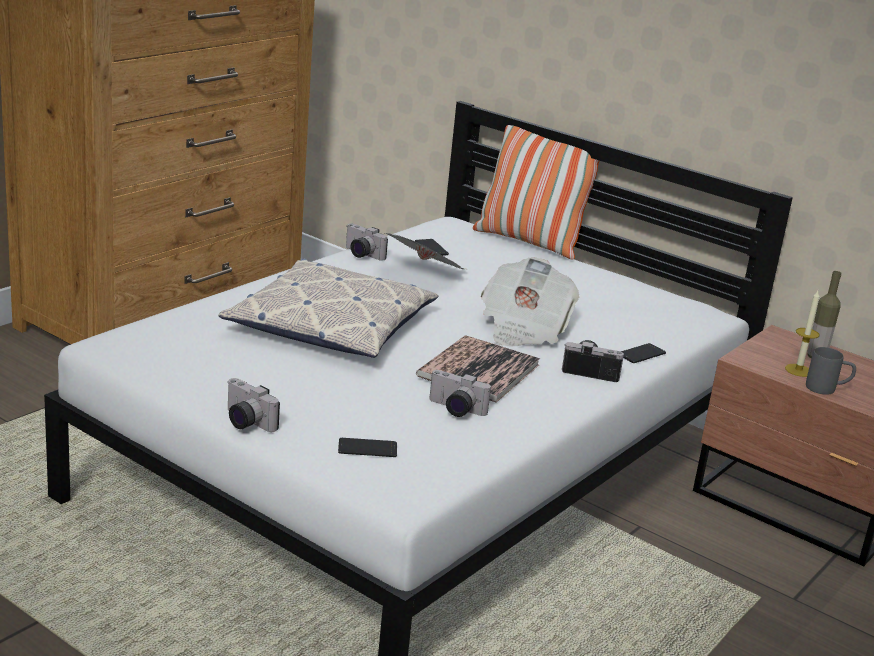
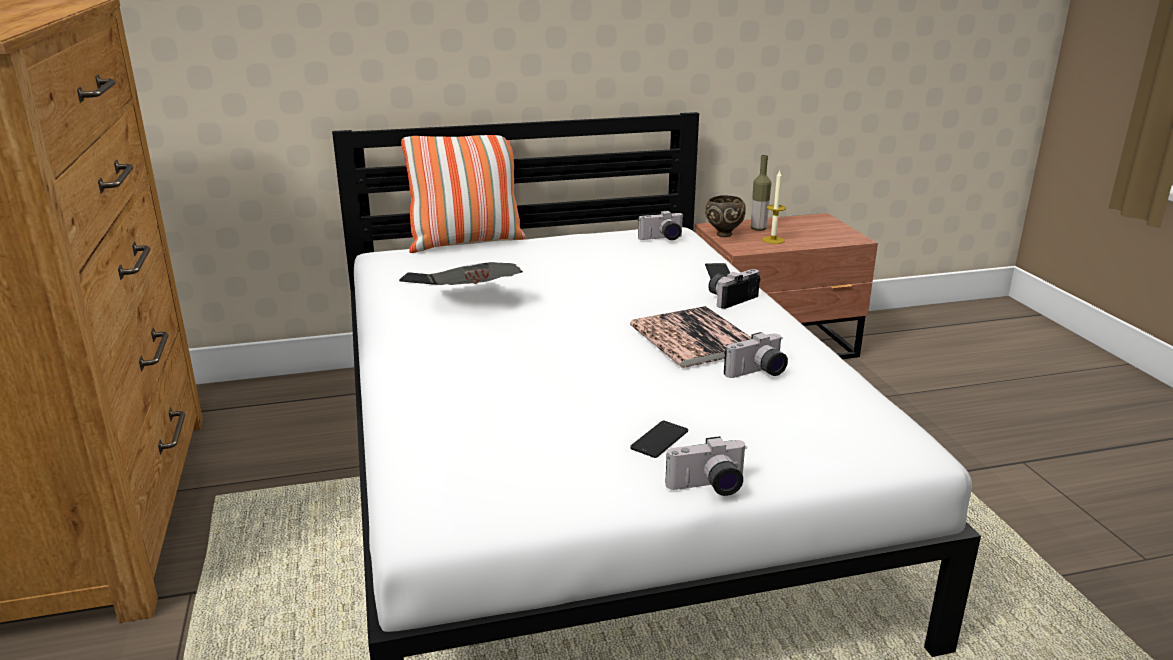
camera: 50 degrees left, 0 degrees up
(331, 325) = (530, 374): pillow -> none
(360, 254) = (391, 312): camera -> camera (662, 239)
(367, 448) = (807, 438): phone -> phone (659, 440)
(523, 328) = (630, 296): newspaper -> none
(767, 343) = (723, 234): none -> brown bowl
(827, 389) = (808, 242): grey mug -> none

